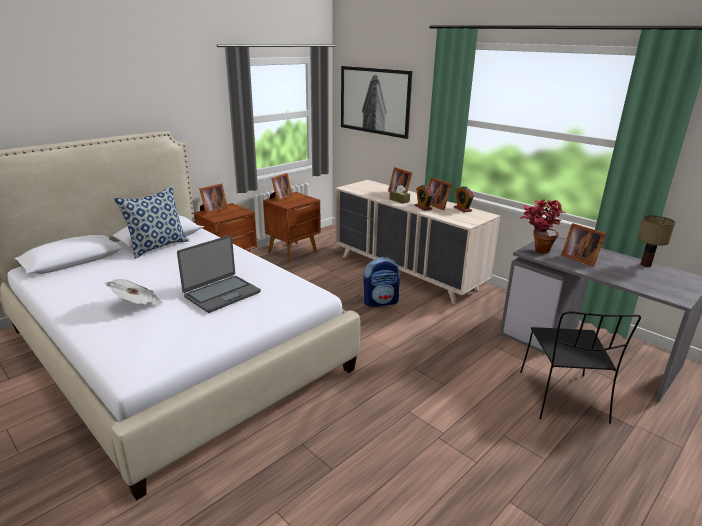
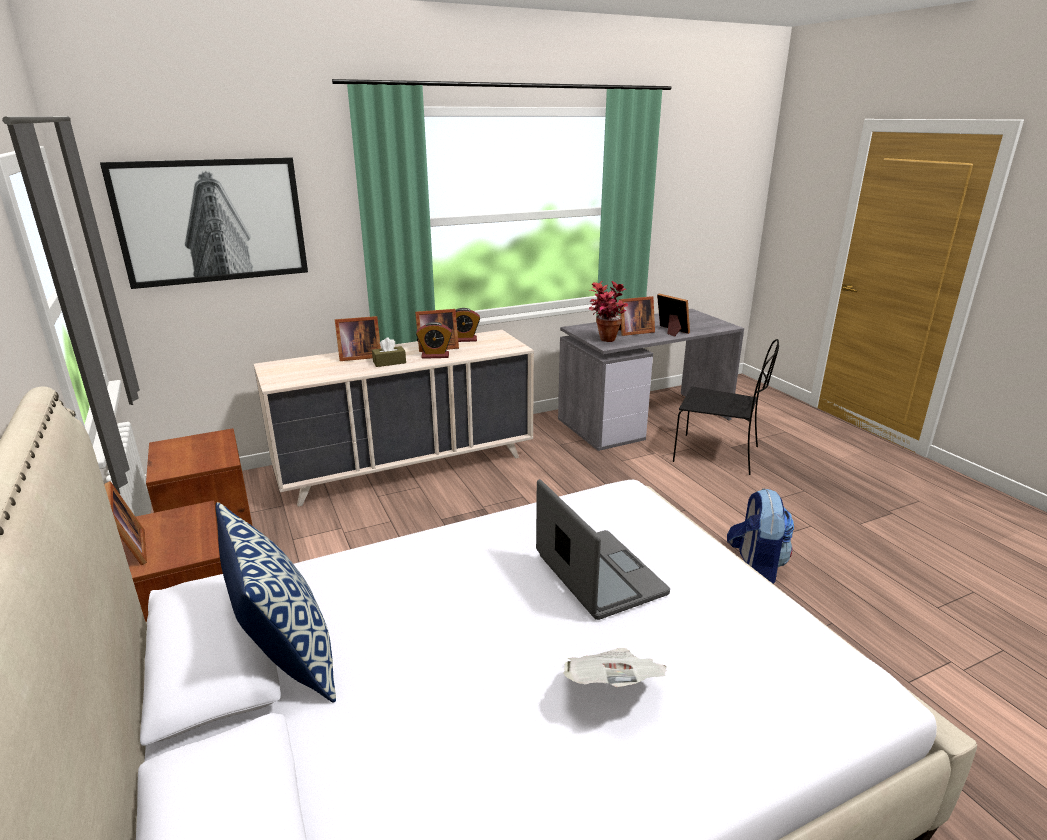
camera: 70 degrees left, 0 degrees up
(280, 198) = (165, 462): picture frame -> picture frame (671, 331)
(380, 302) = (476, 506): backpack -> backpack (755, 567)
(646, 265) = (658, 317): table lamp -> none

